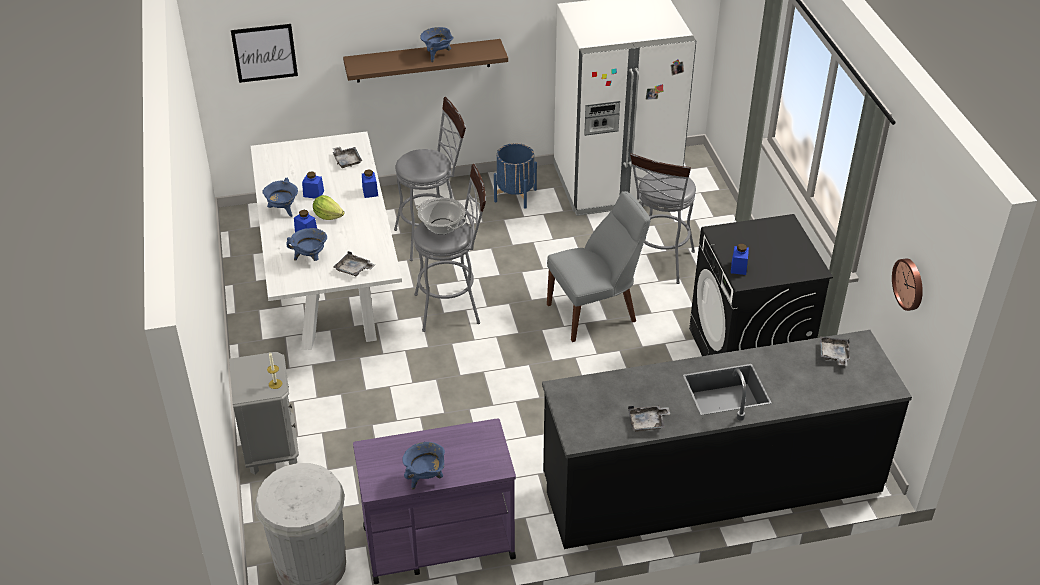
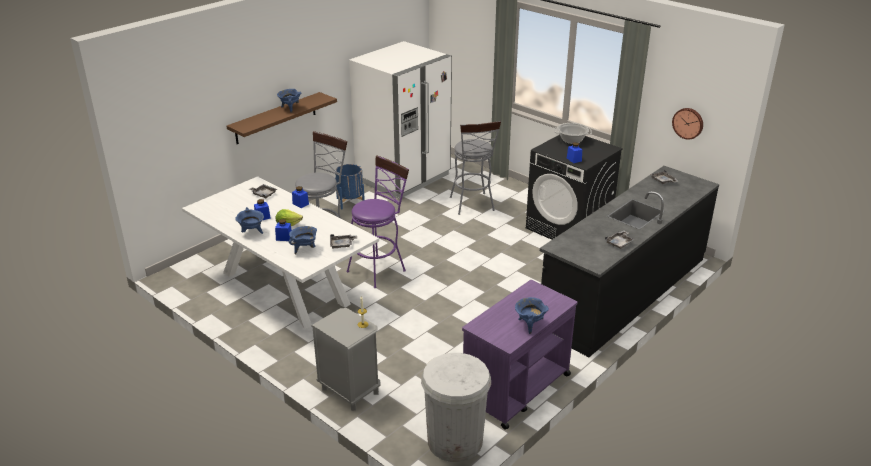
camera: 35 degrees left, 10 degrees down
(264, 53) = (174, 133): picture -> none
(442, 226) = (370, 205): cooking pot -> cooking pot (571, 140)
(453, 307) = (379, 269): grey stool -> purple stool
(595, 312) = (466, 240): grey chair -> none

